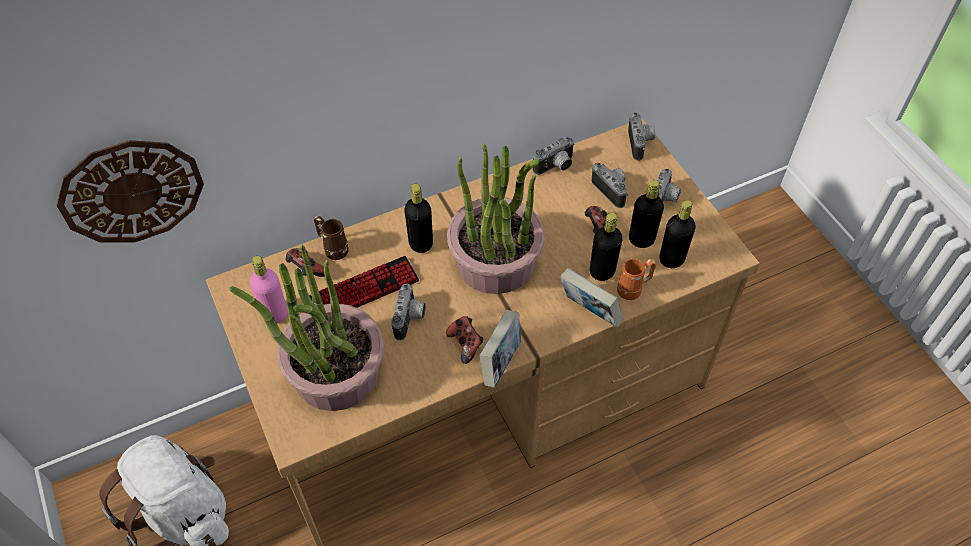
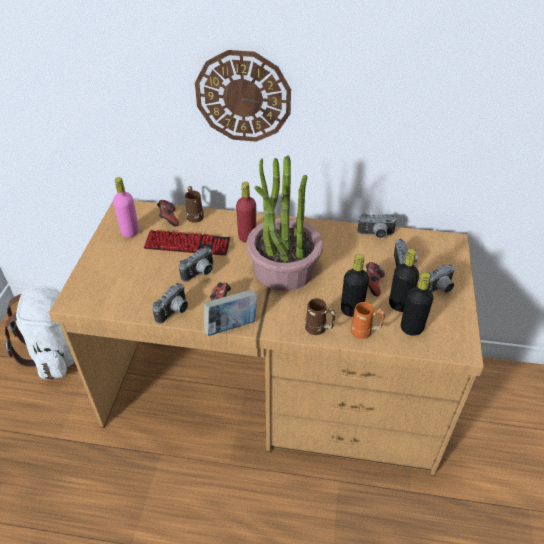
camera: 35 degrees right, 10 degrees down
(131, 191) = (75, 108): wall clock -> wall clock (243, 97)
(335, 373) = (129, 279): potted plant -> none
(421, 243) = (247, 236): black bottle -> red bottle
(589, 312) = (319, 329): book -> brown mug
(641, 144) = (452, 248): camera -> camera (175, 312)

